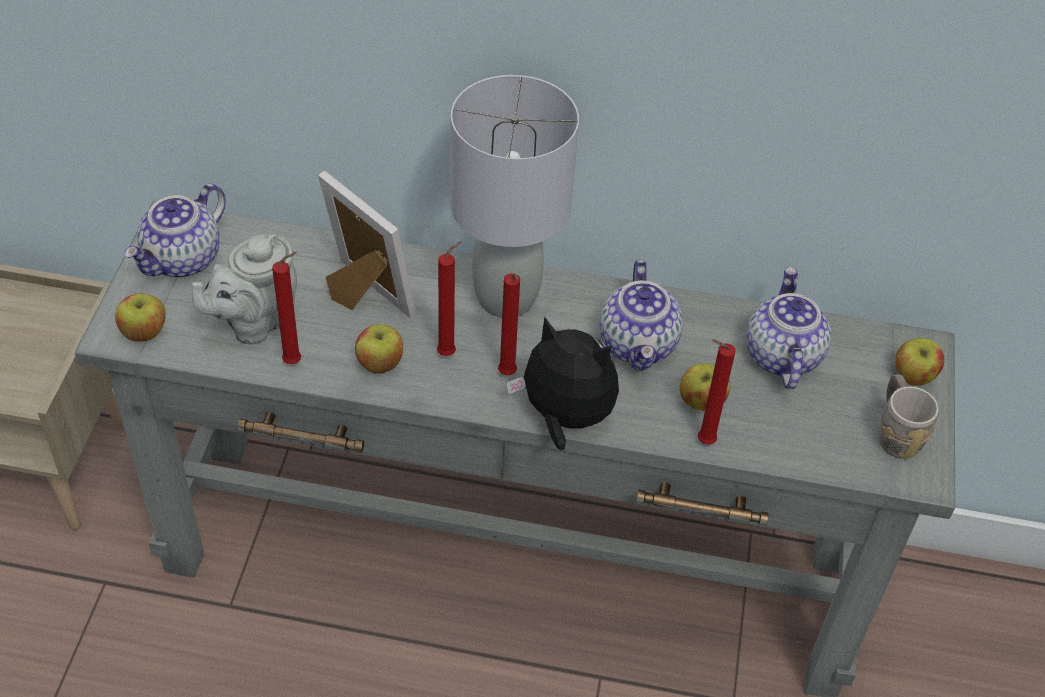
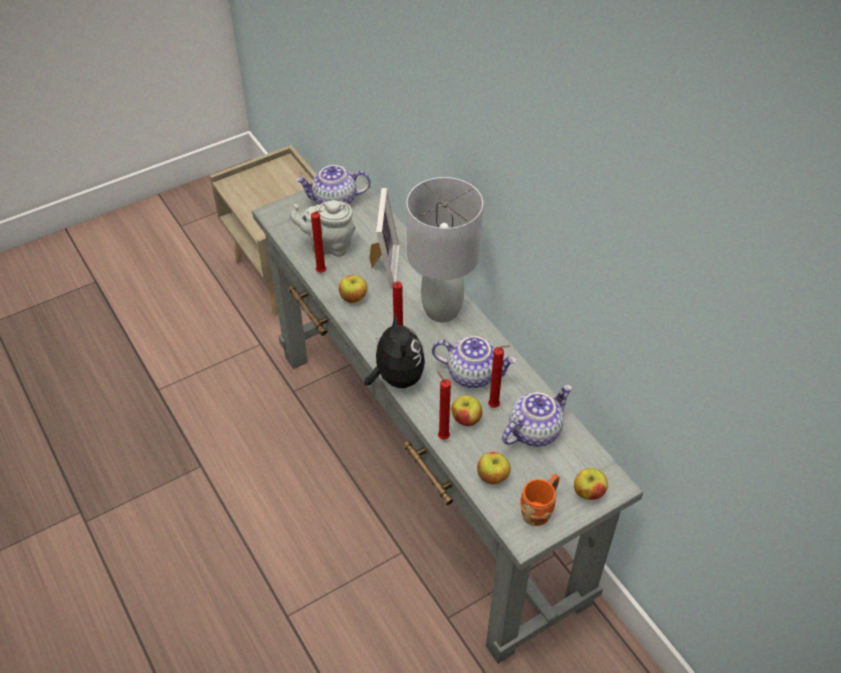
camera: 50 degrees right, 0 degrees up
(144, 332) = (284, 220): apple -> apple (492, 476)
(449, 353) = (386, 314): red candle -> red candle (495, 406)
(639, 344) = (473, 374): teapot -> teapot turned 120 degrees counterclockwise
(896, 433) = (540, 509): grey mug -> orange mug

